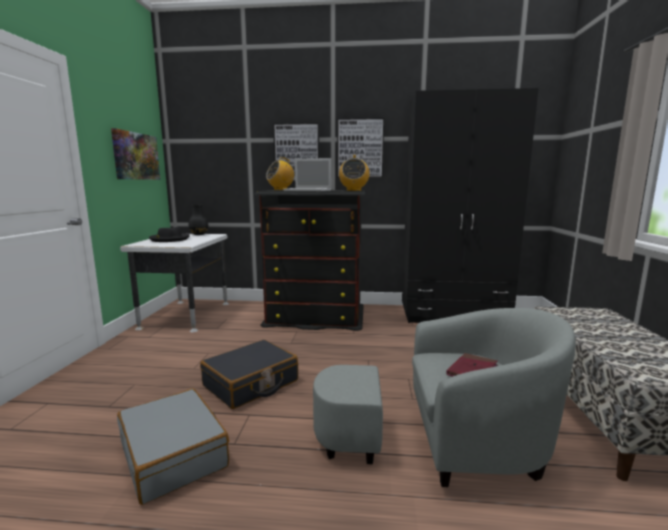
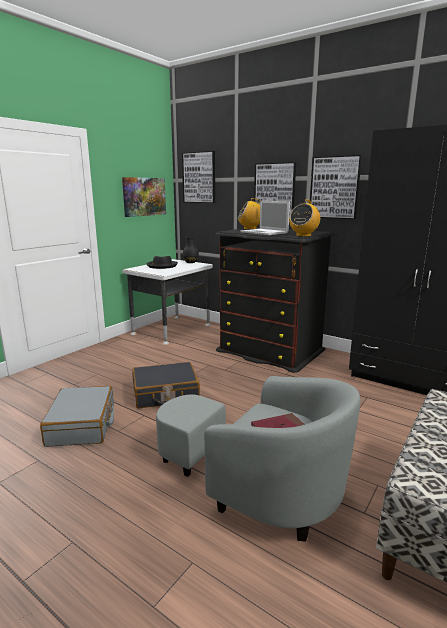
camera: 30 degrees right, 5 degrees up
(200, 138) = (199, 177): none -> picture

